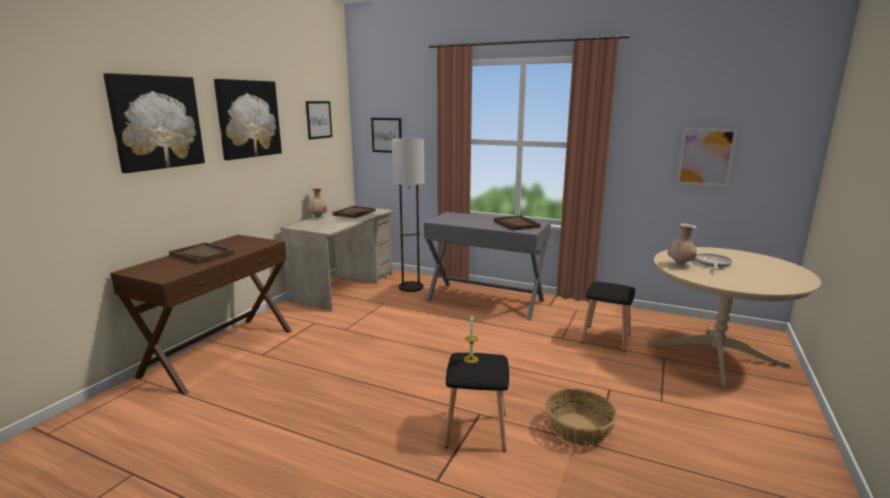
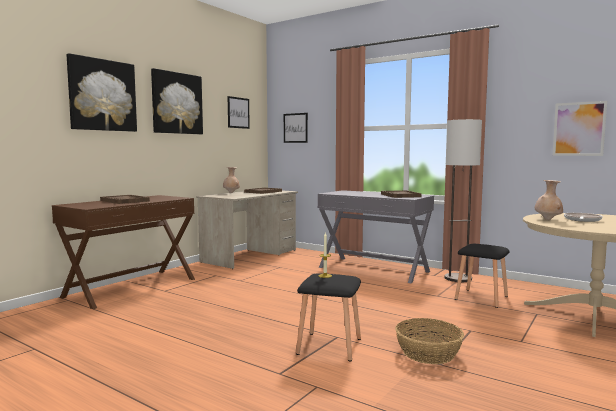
camera: 10 degrees right, 10 degrees down
(411, 287) = (308, 258): floor lamp -> floor lamp (458, 278)

